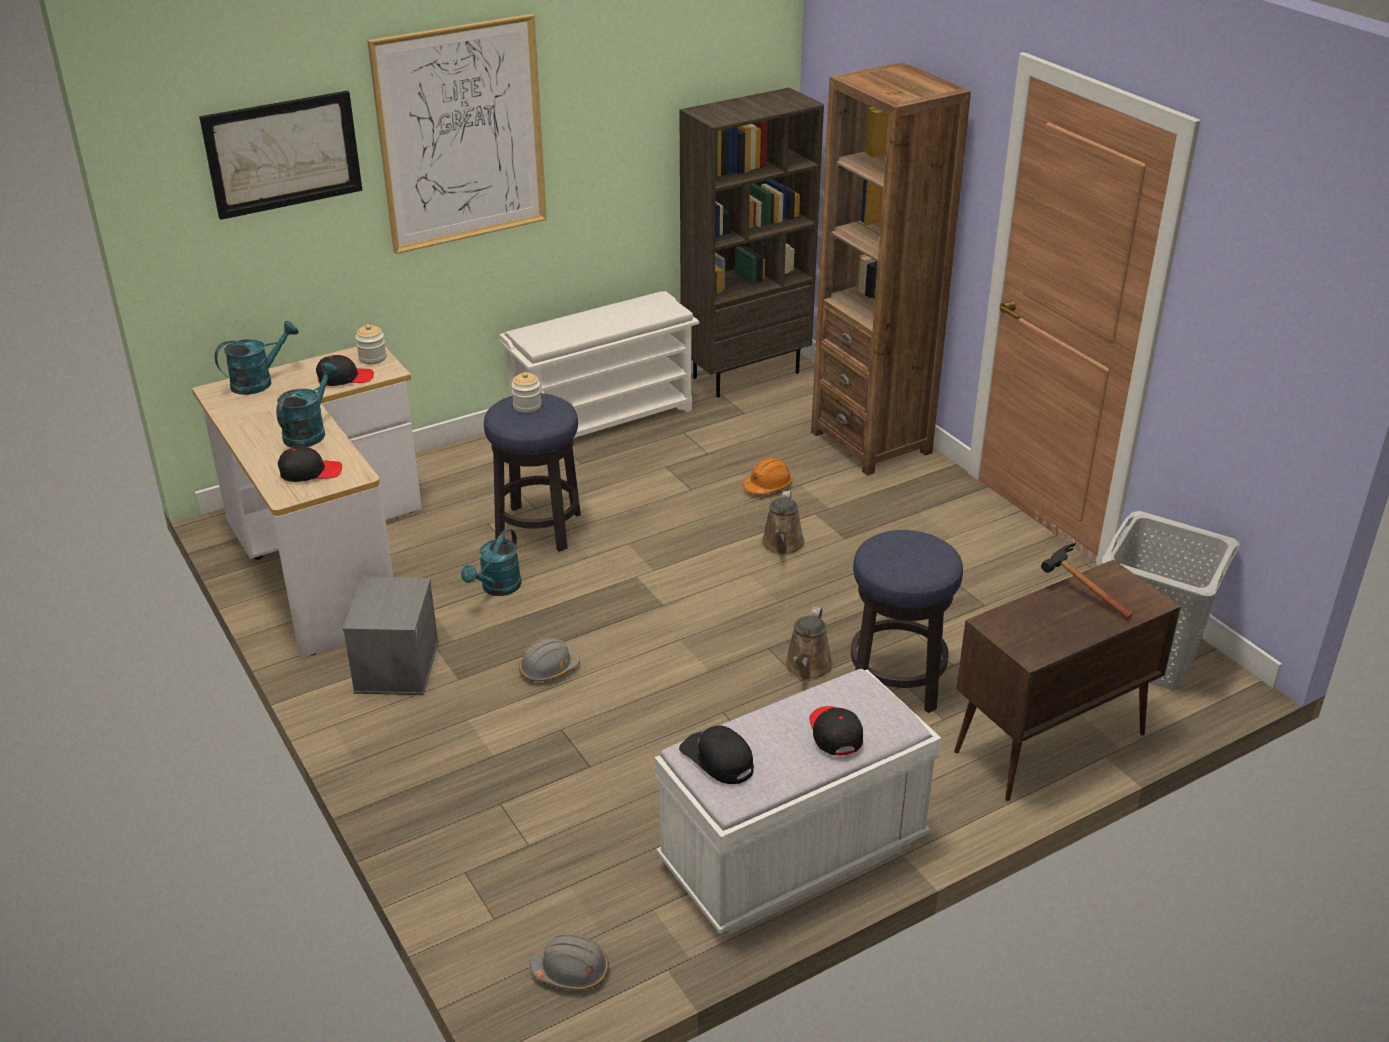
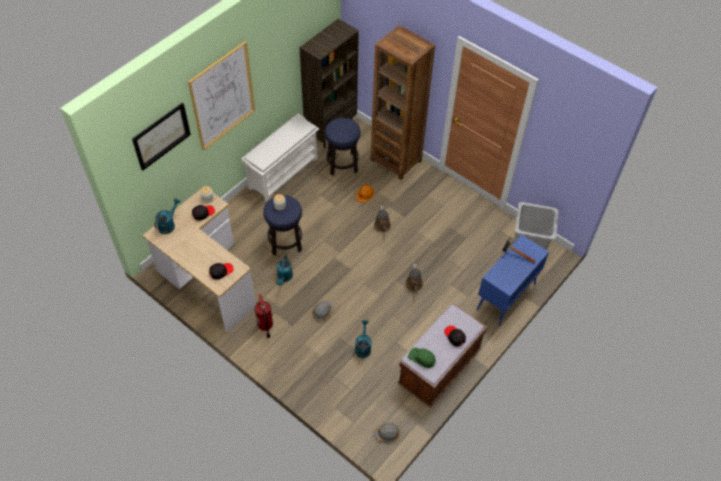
camera: 20 degrees left, 20 degrees up
(309, 432) = (207, 249): turquoise watering can -> turquoise watering can (363, 347)
(396, 666) = (265, 326): grey storage box -> fire extinguisher
(717, 759) = (422, 358): black cap -> green cap
(793, 855) = (439, 368): white bench -> brown bench
(896, 682) = (447, 283): stool -> stool (342, 164)
(1048, 744) = (505, 297): brown cabinet -> blue cabinet

